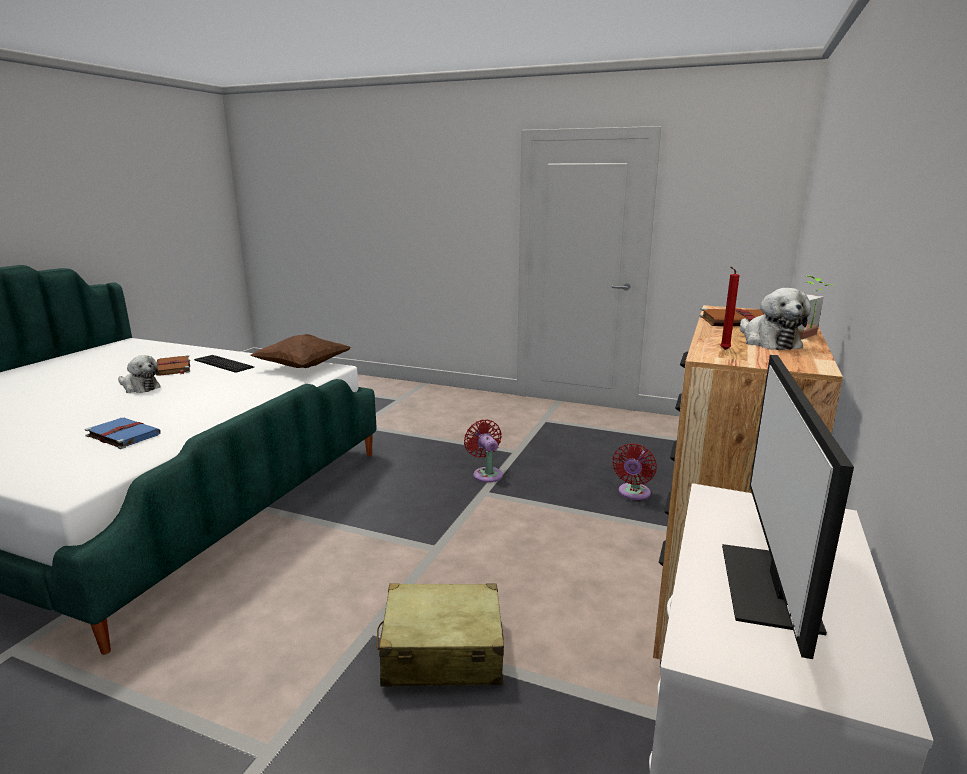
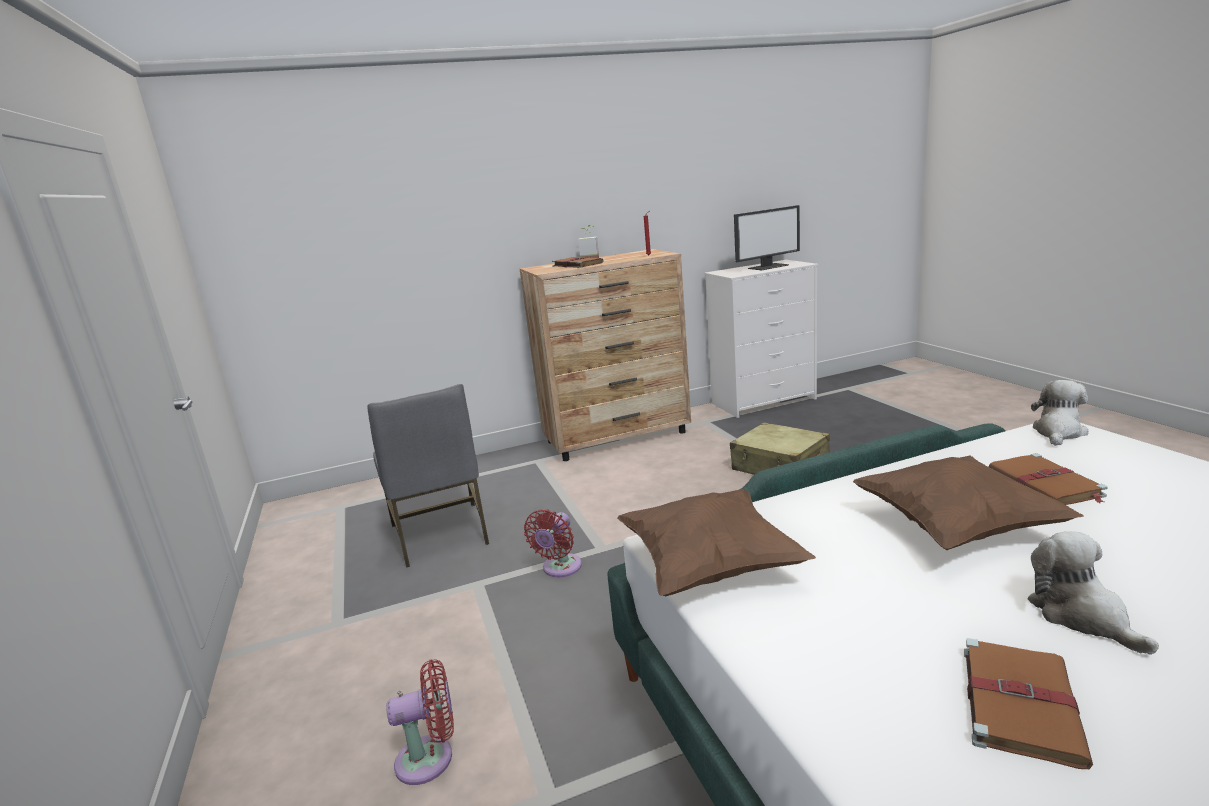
camera: 130 degrees left, 0 degrees up
(122, 435) = (1046, 484): blue book -> brown book
(188, 401) = (956, 528): none -> brown pillow
(223, 363) = (869, 664): keyboard -> none
(603, 459) = (440, 535): none -> grey chair
(633, 494) = (504, 497): red fan -> red fan (431, 758)
(768, 342) = (616, 257): plush toy -> plush toy (1058, 432)

